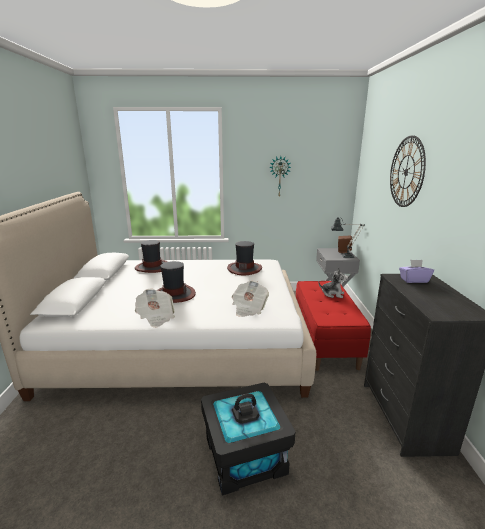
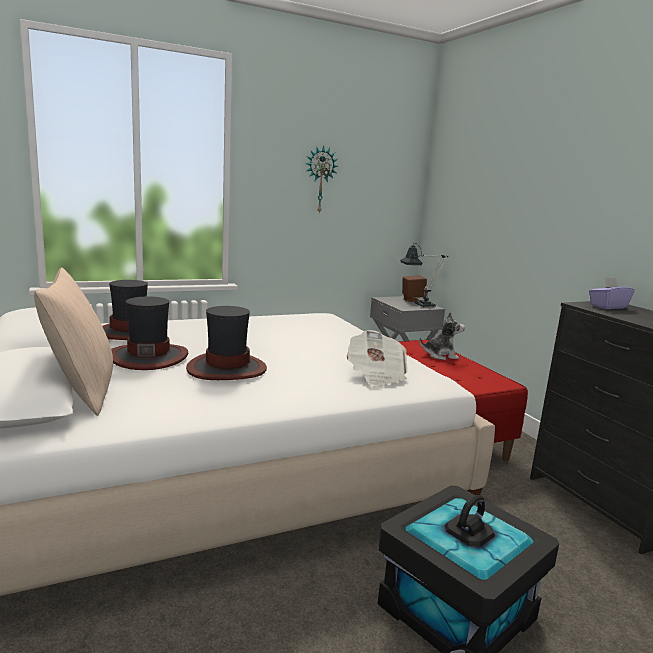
camera: 25 degrees left, 5 degrees down
(99, 301) = (82, 391): none -> beige pillow
(156, 317) = (234, 404): newspaper -> none
(244, 268) = (300, 326): hat -> hat (148, 357)
(406, 172) = (539, 170): wall clock -> none

